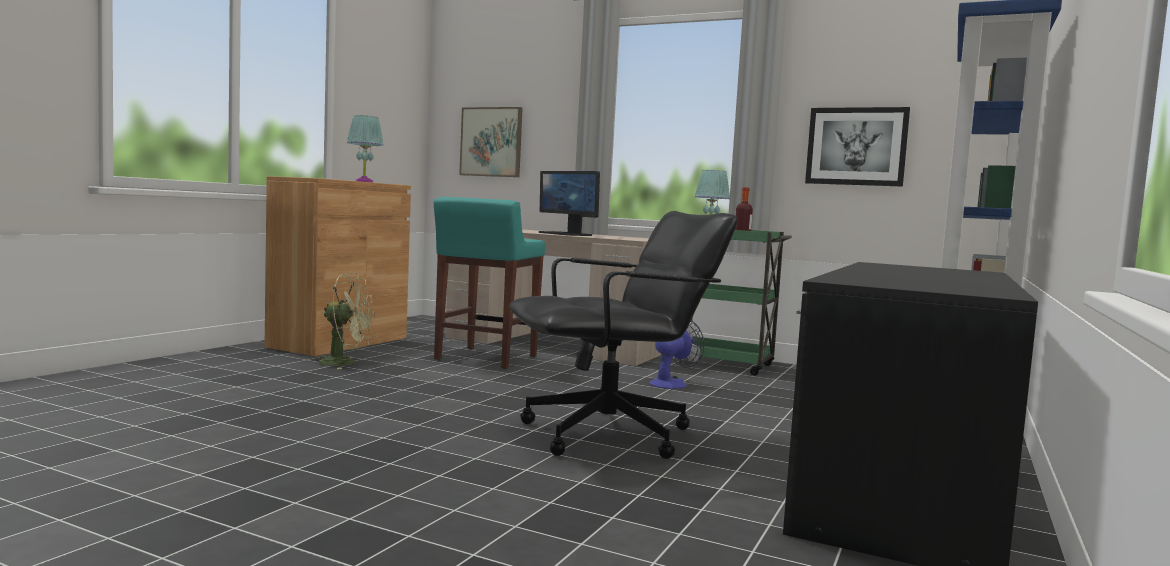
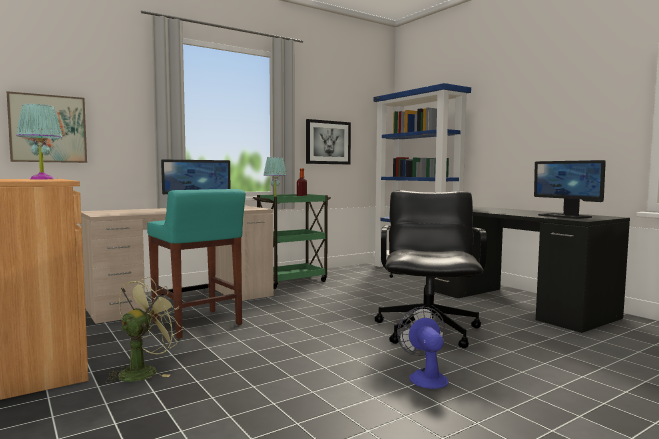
camera: 60 degrees left, 0 degrees up
(672, 383) = (326, 298): fan -> fan (425, 377)
(896, 281) = (565, 216): none -> monitor

